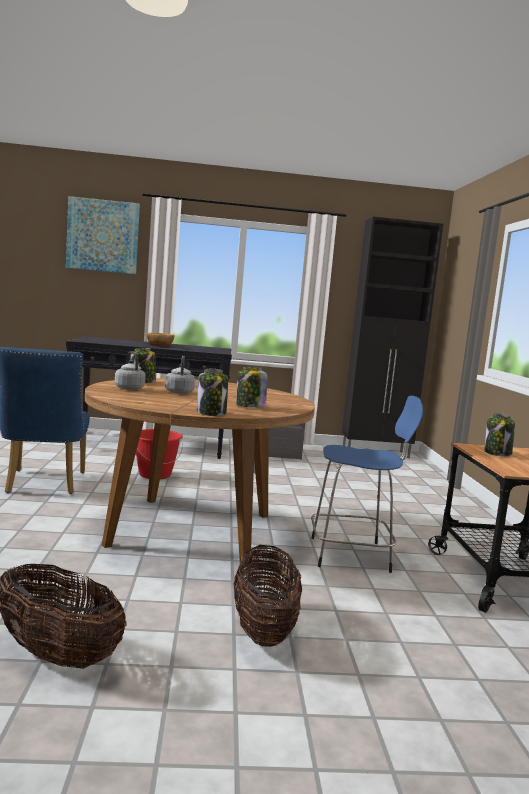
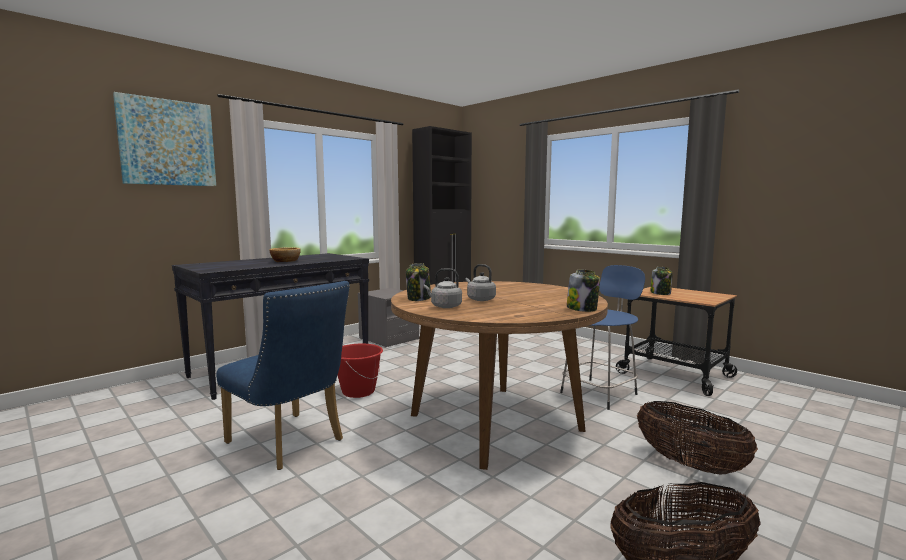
camera: 40 degrees left, 0 degrees up
(250, 406) = (561, 297): jar -> none

